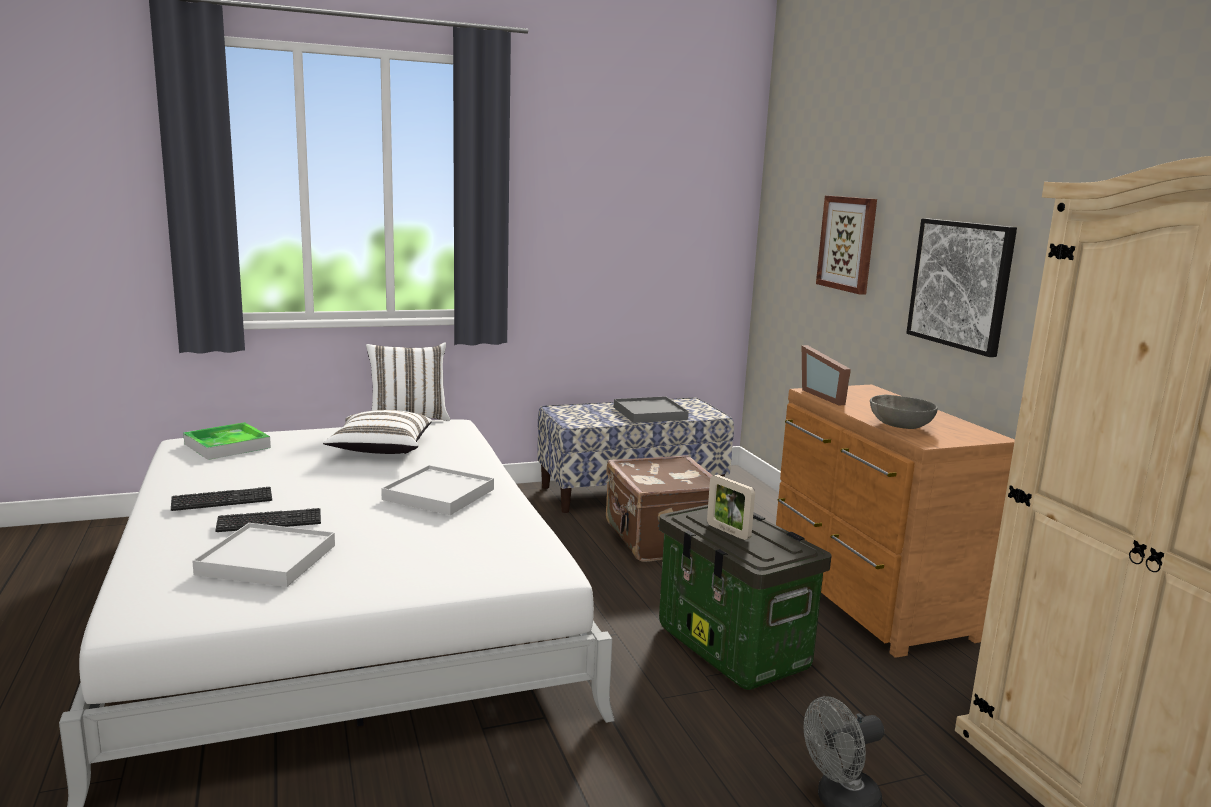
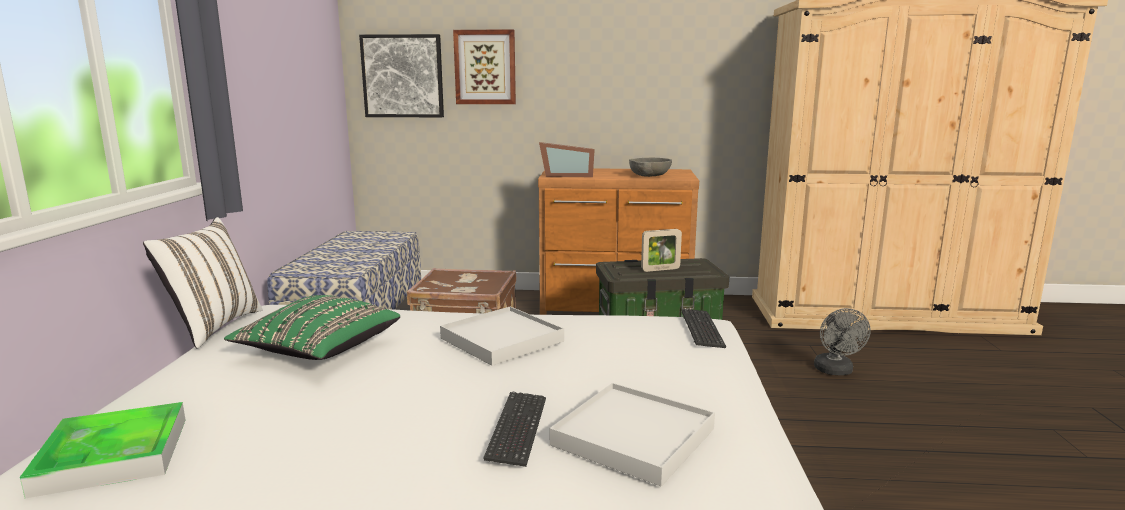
camera: 65 degrees left, 0 degrees up
(222, 501) = (403, 460): keyboard -> keyboard (702, 330)
(380, 449) = (318, 350): white pillow -> green pillow
(649, 413) = (364, 247): grey tray -> none
(960, 284) = (614, 82): picture -> picture (403, 76)

